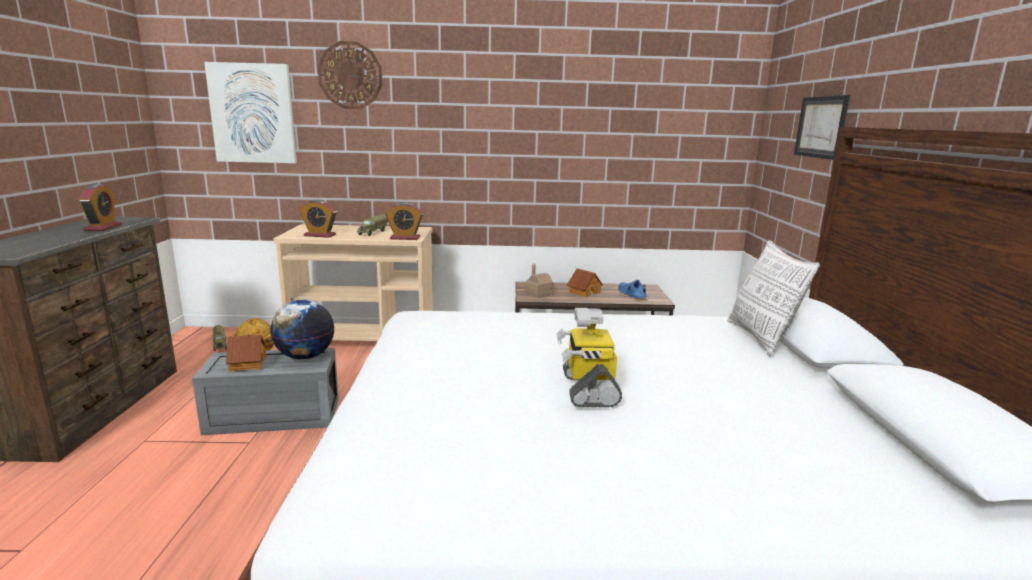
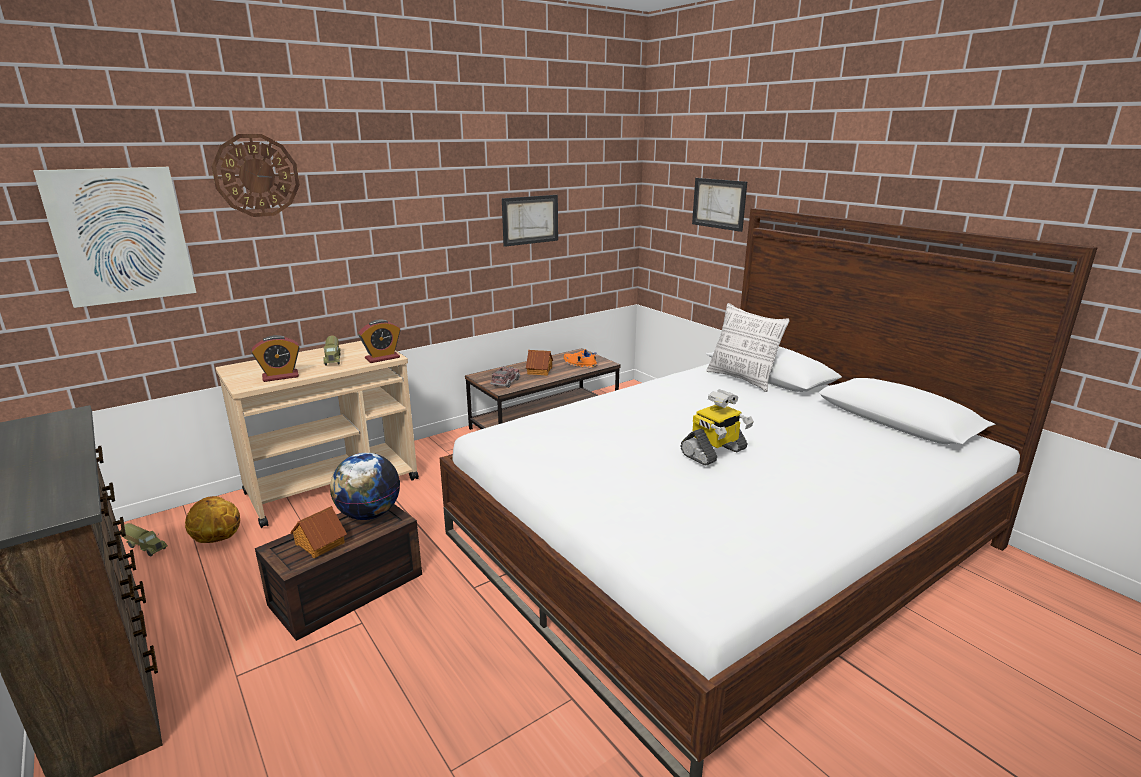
camera: 35 degrees left, 5 degrees up
(103, 227) = (64, 440): alarm clock -> none
(271, 417) = (346, 591): grey storage box -> brown storage box
(539, 294) = (505, 382): toy house -> toy truck
(588, 389) = (714, 452): toy robot -> toy robot turned 90 degrees counterclockwise
(607, 138) = (530, 220): none -> picture
(631, 296) = (579, 365): blue shoe -> orange shoe

